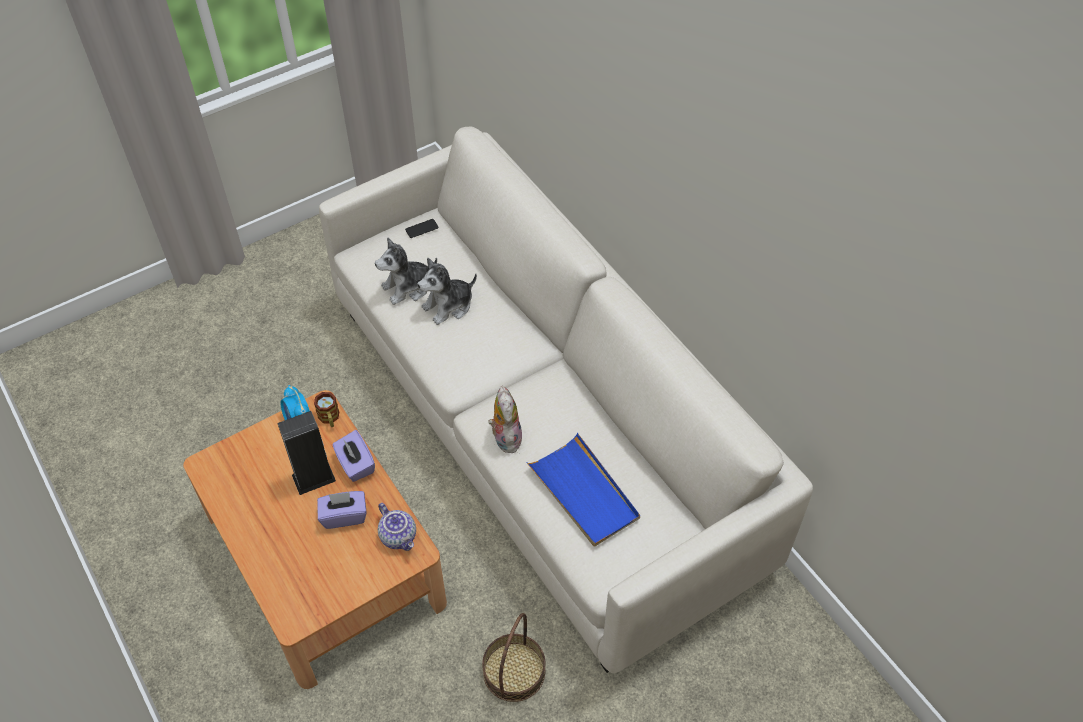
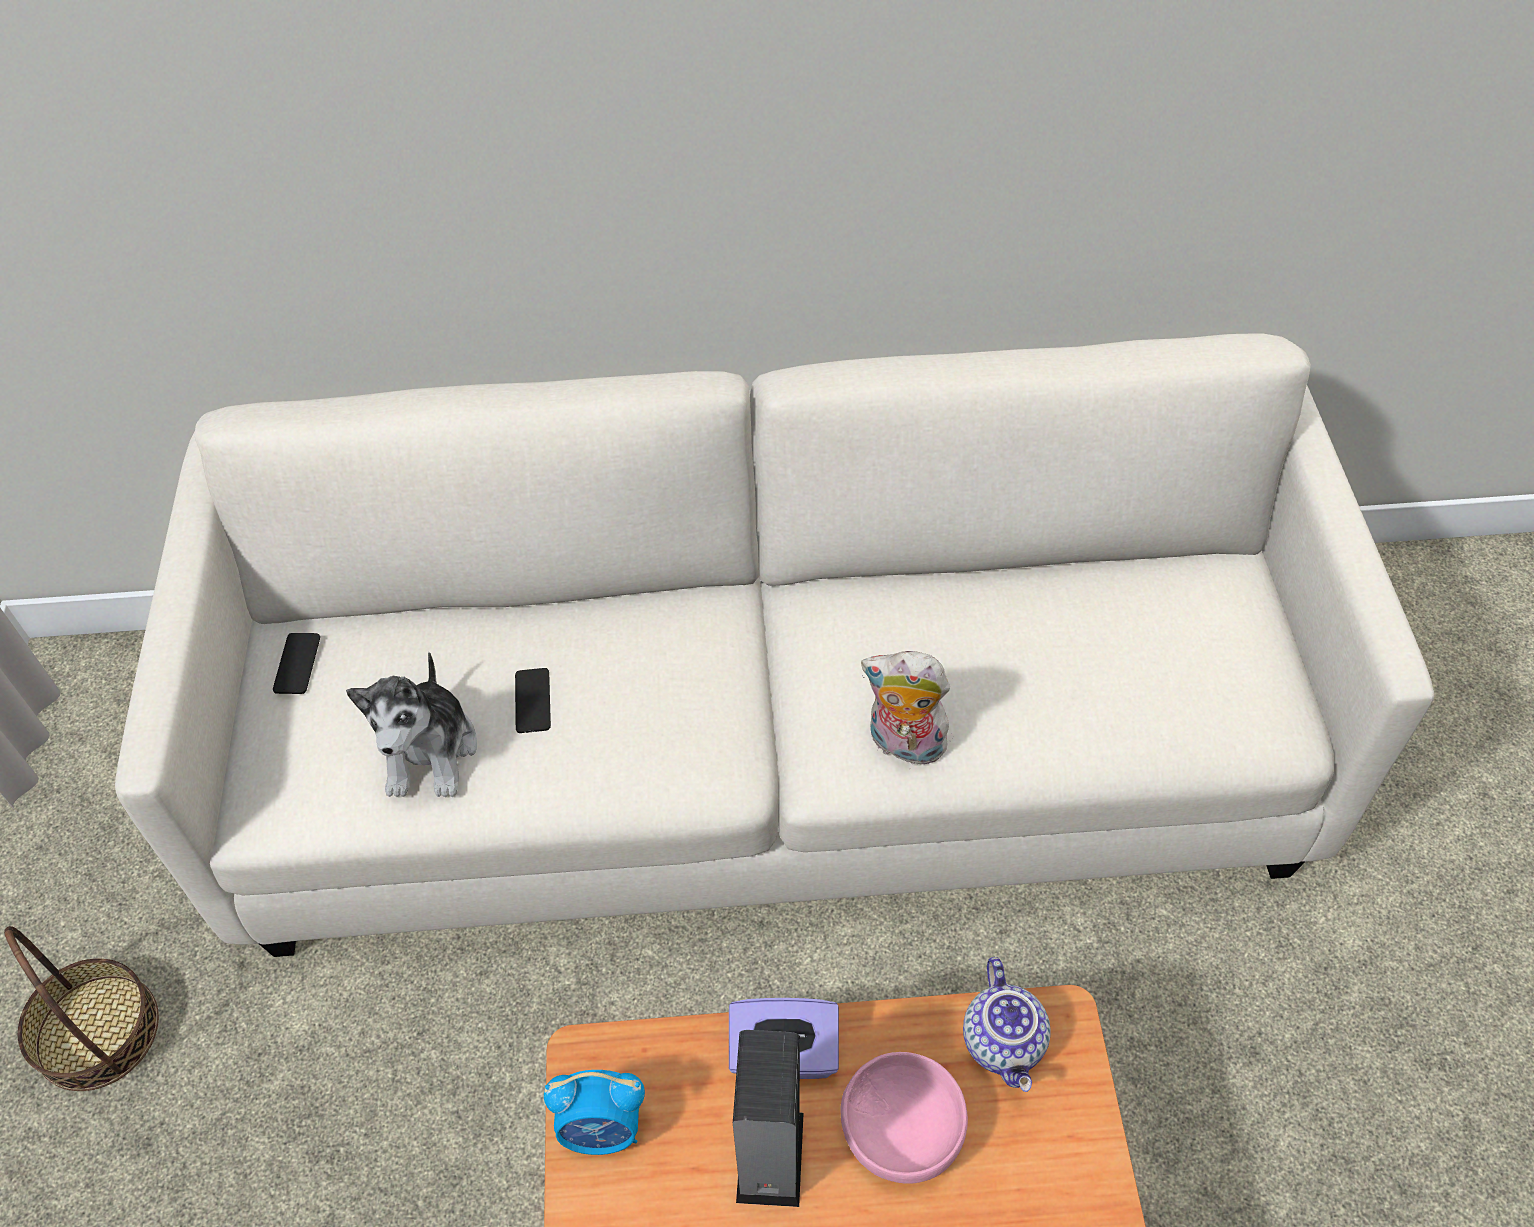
camera: 60 degrees left, 0 degrees up
(329, 418) = (633, 1058): mug -> none
(344, 516) = (901, 1132): purple tissue box -> pink bowl
(399, 536) = (1005, 1042): teapot -> teapot turned 90 degrees clockwise
(449, 306) = (533, 701): plush toy -> phone
(514, 671) = (1233, 1020): basket -> basket (97, 1032)
(584, 493) = (1096, 676): blue tray -> none

